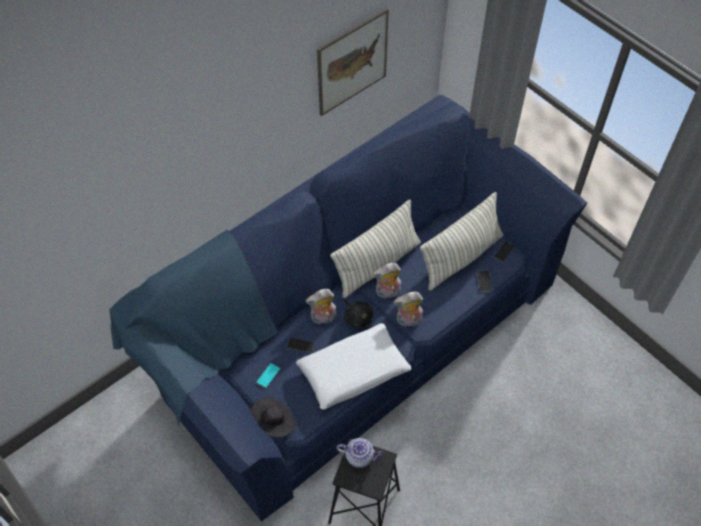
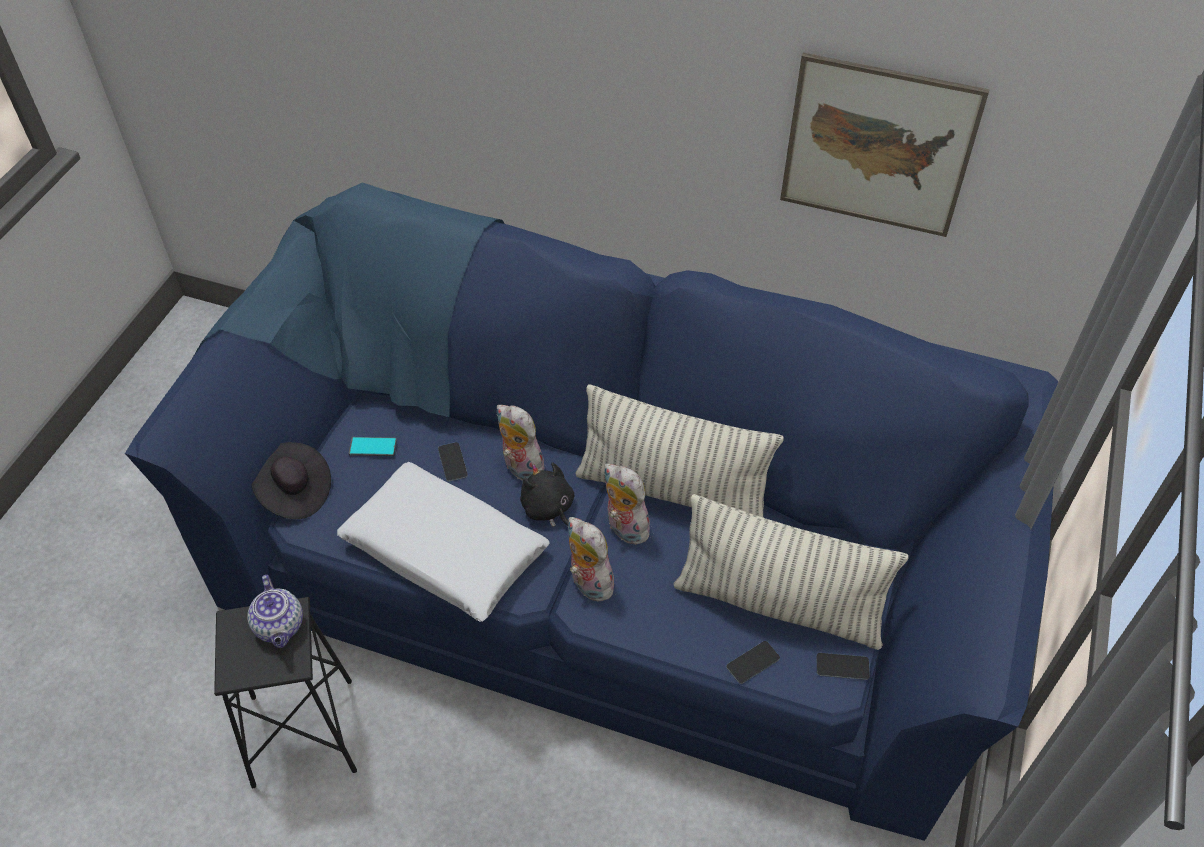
camera: 60 degrees right, 5 degrees down
(357, 317) = (549, 509): black plush toy -> black plush toy turned 120 degrees clockwise

